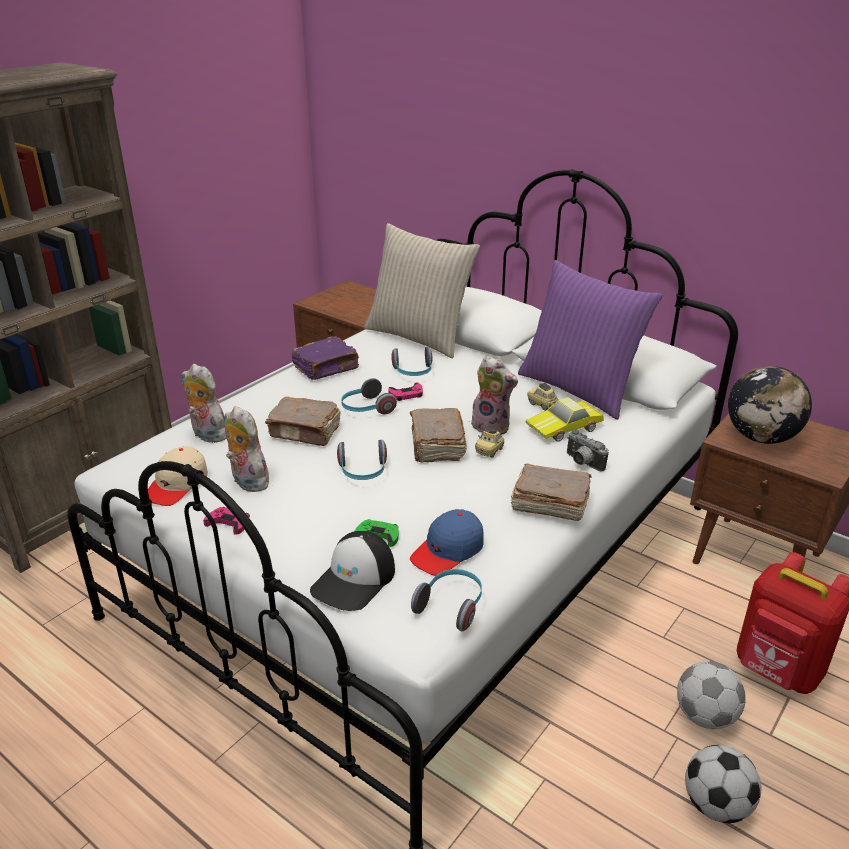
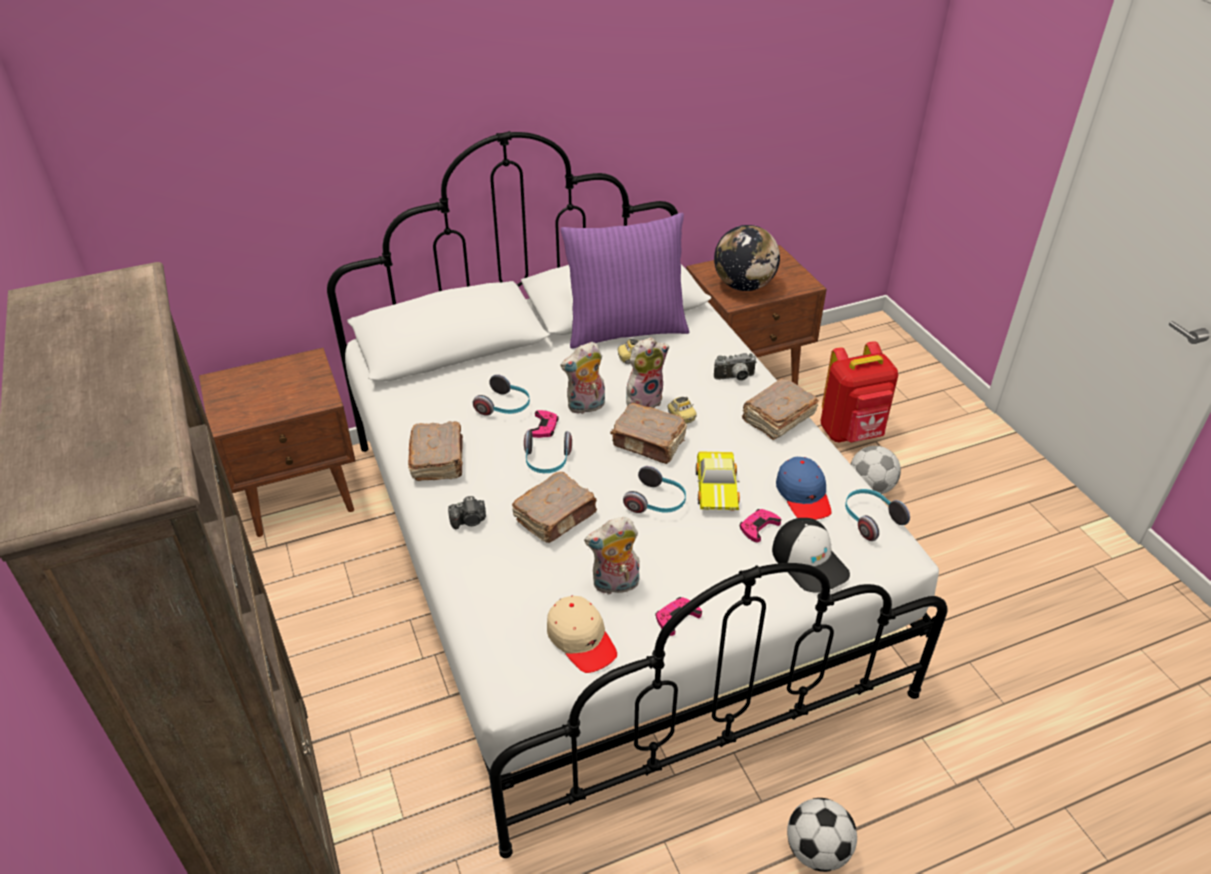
camera: 60 degrees left, 10 degrees up
(207, 435) = (499, 591): plush toy -> plush toy (586, 407)
(272, 400) = (469, 521): none -> camera
(326, 368) = (438, 460): purple book -> brown book
(378, 535) = (758, 527): green game controller -> pink game controller
(419, 337) = (434, 375): beige pillow -> none
(565, 428) = (679, 364): toy car -> toy car (718, 487)
(715, 805) = (941, 524): football -> football (817, 851)

